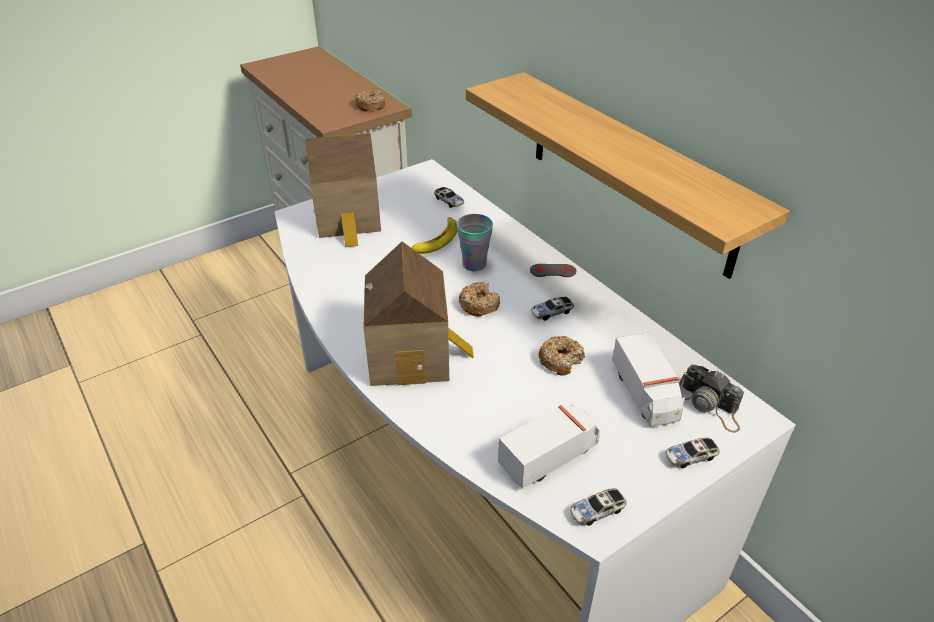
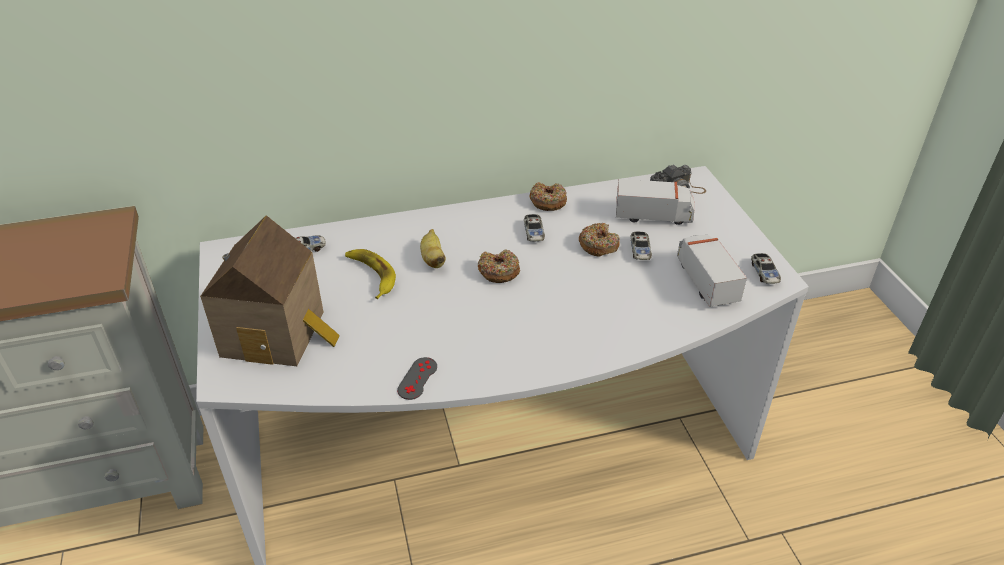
camera: 70 degrees left, 0 degrees up
(370, 105) = (90, 235): donut -> donut (547, 202)
(414, 355) = (552, 330): toy house -> none
(474, 264) = (433, 259): cup -> banana
(553, 271) = (474, 216): grey game controller -> grey game controller (417, 378)
(629, 171) = (508, 82): shelf -> none
(691, 457) = (723, 217): toy car -> toy car (640, 251)

